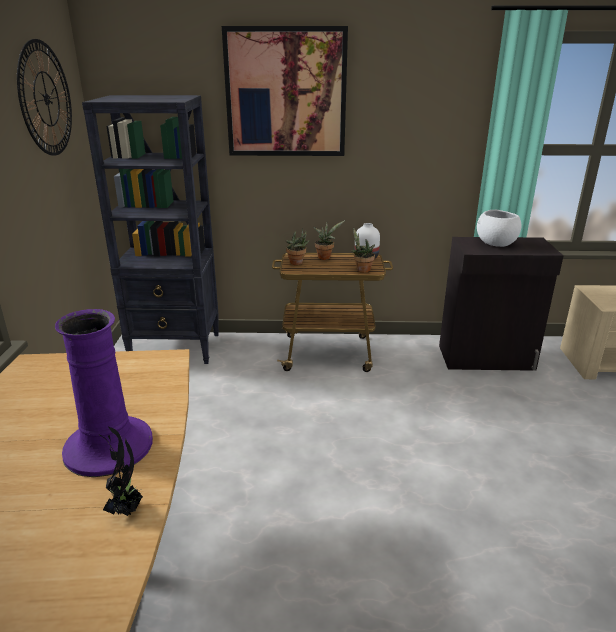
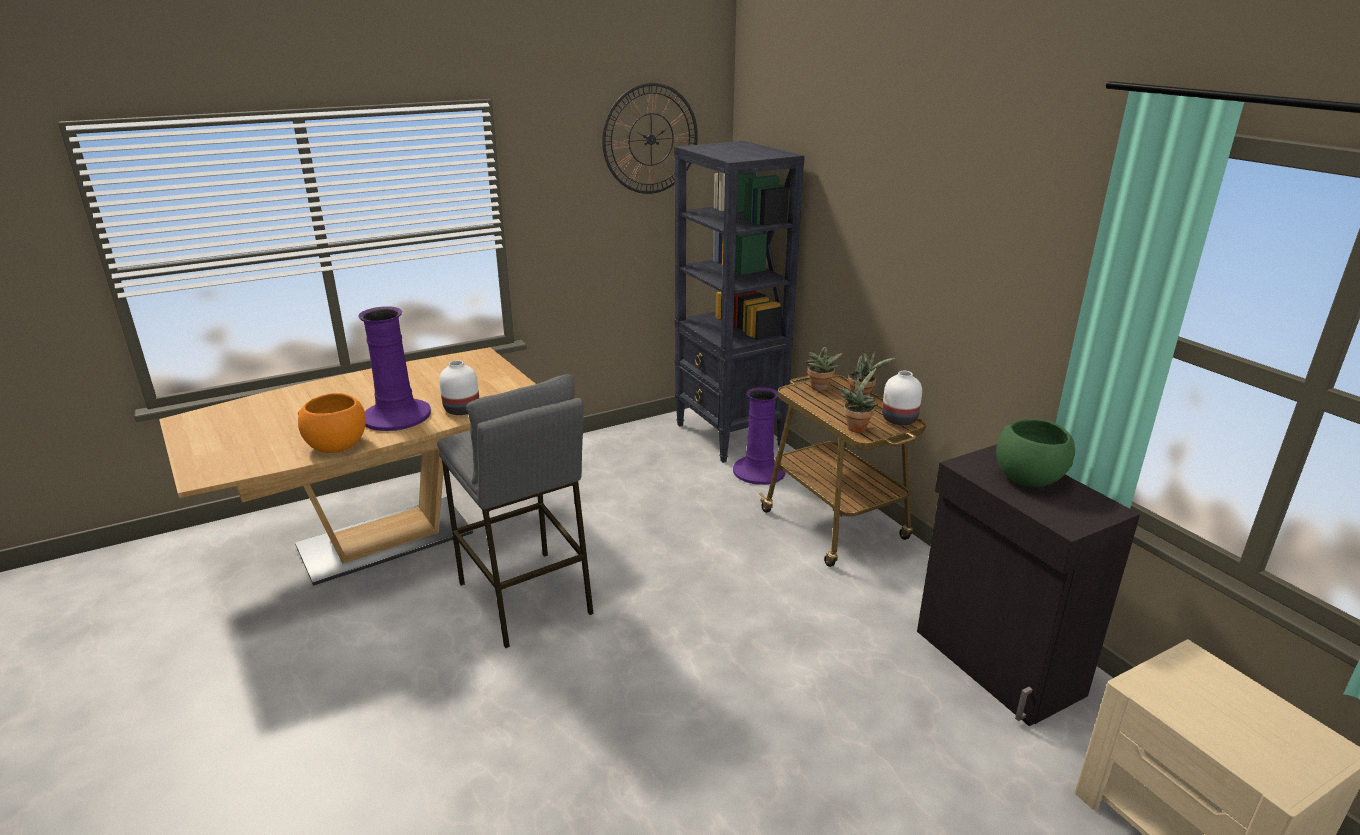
camera: 60 degrees right, 0 degrees up
(127, 509) = (336, 445): potted plant -> orange bowl
(150, 401) = (461, 409): none -> white vase
(237, 355) = (759, 471): none -> purple vase
(286, 93) = (876, 169): picture -> none
(287, 527) = (525, 598): none -> grey stool
(495, 243) = (1028, 477): white bowl -> green bowl

